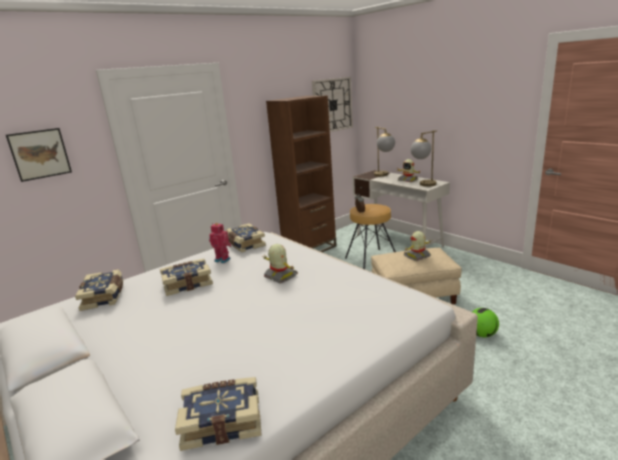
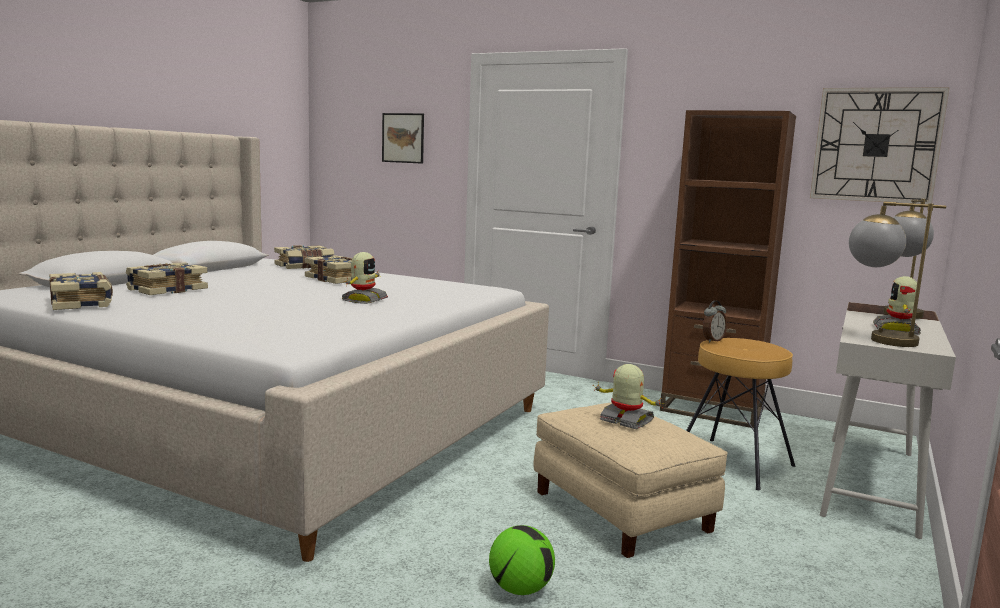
camera: 65 degrees right, 10 degrees down
(223, 259) = (406, 283): toy robot -> none
(245, 244) = (458, 285): book -> book (167, 290)

